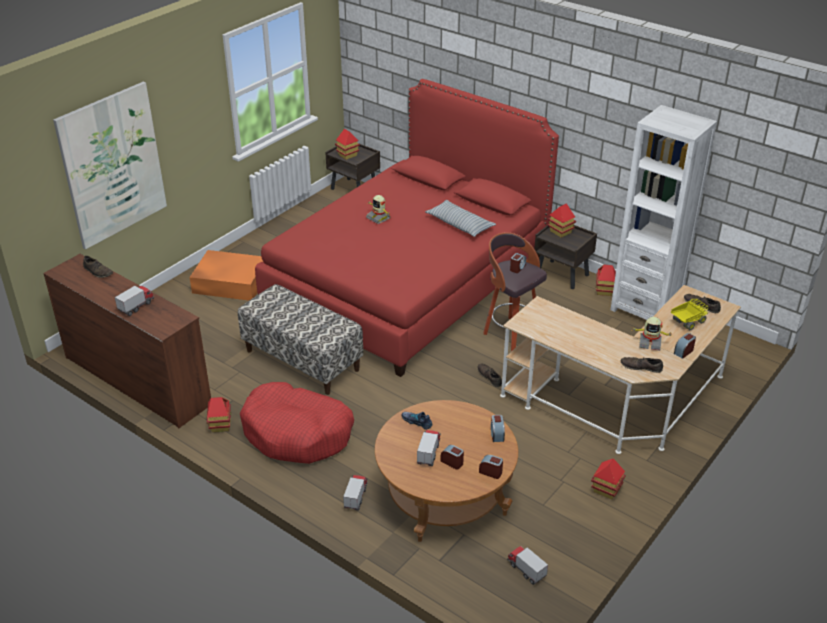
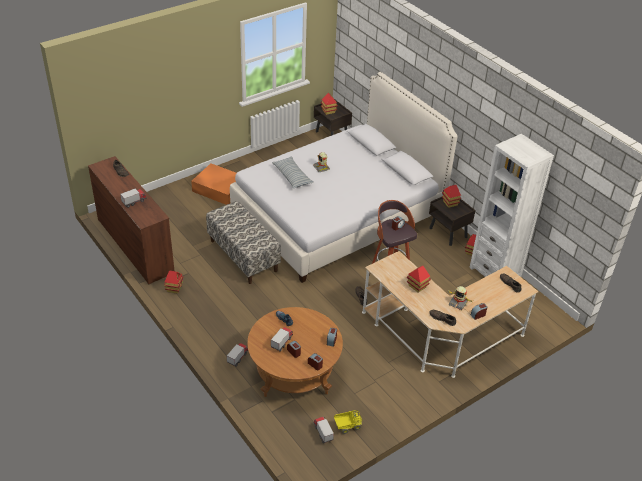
camera: 15 degrees right, 5 degrees up
(112, 165) = (147, 101): picture -> none
(297, 433) = (219, 305): red dog bed -> none
(408, 281) = (337, 214): red bed -> white bed
(460, 224) = (375, 184): pillow -> pillow (292, 176)
(606, 490) = (401, 394): toy house -> toy house (417, 286)
(687, 322) = (493, 294): toy truck -> toy truck (347, 426)

